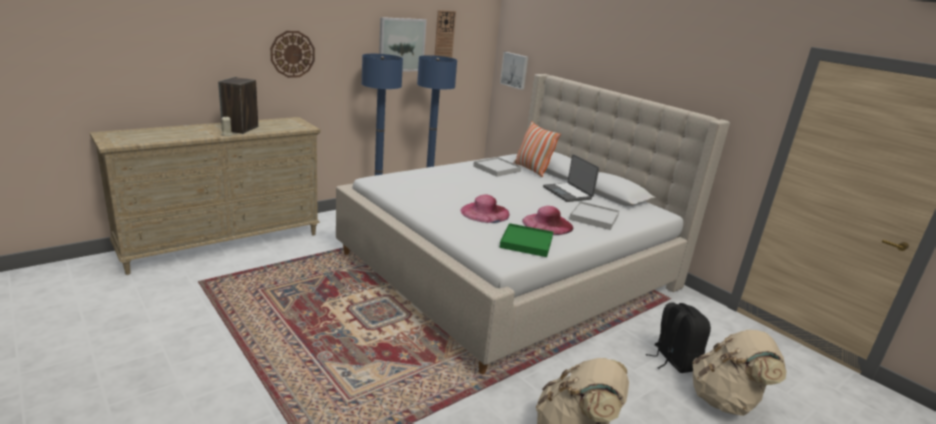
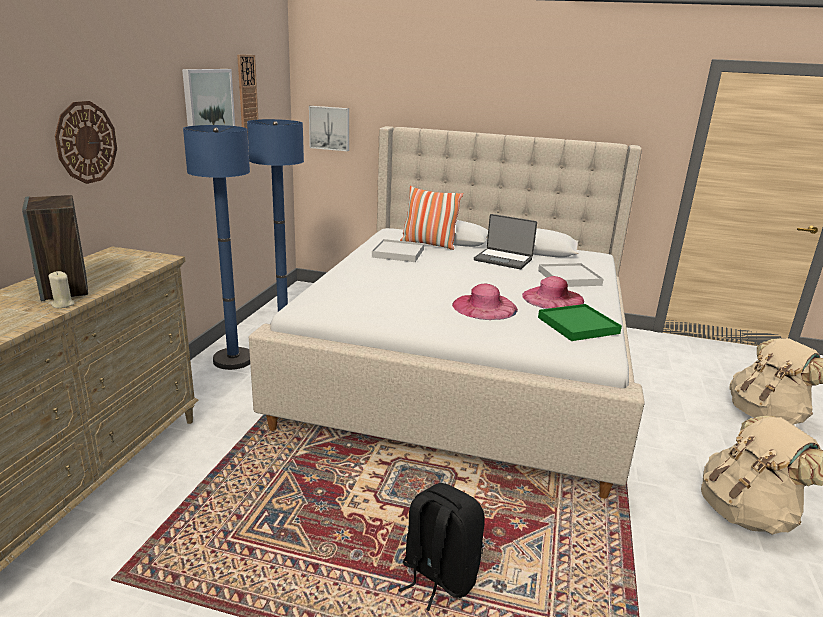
camera: 35 degrees left, 0 degrees up
(673, 360) = (693, 398): black backpack -> black backpack (438, 576)

